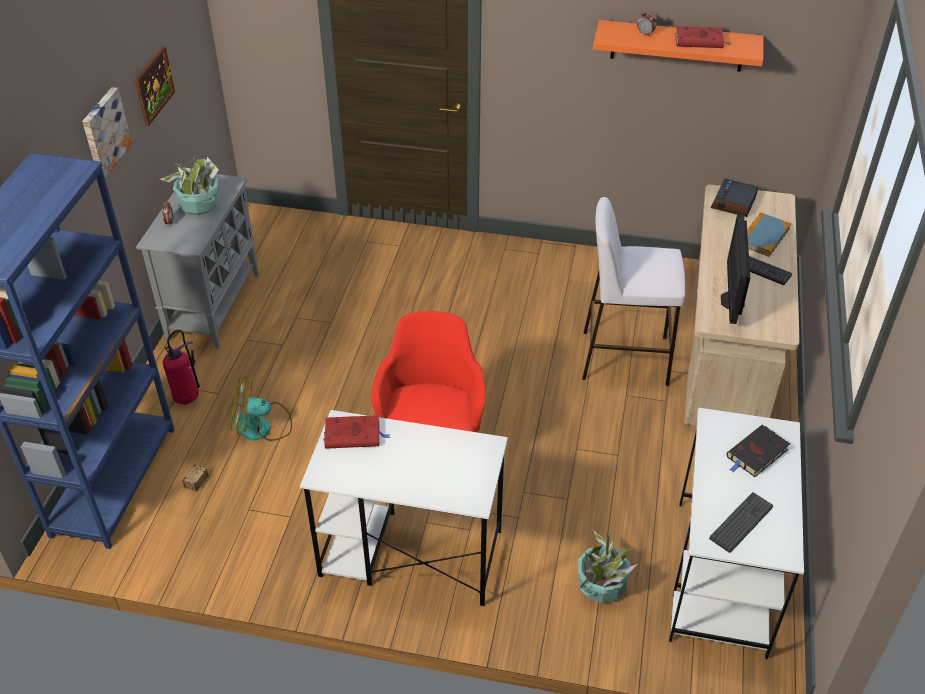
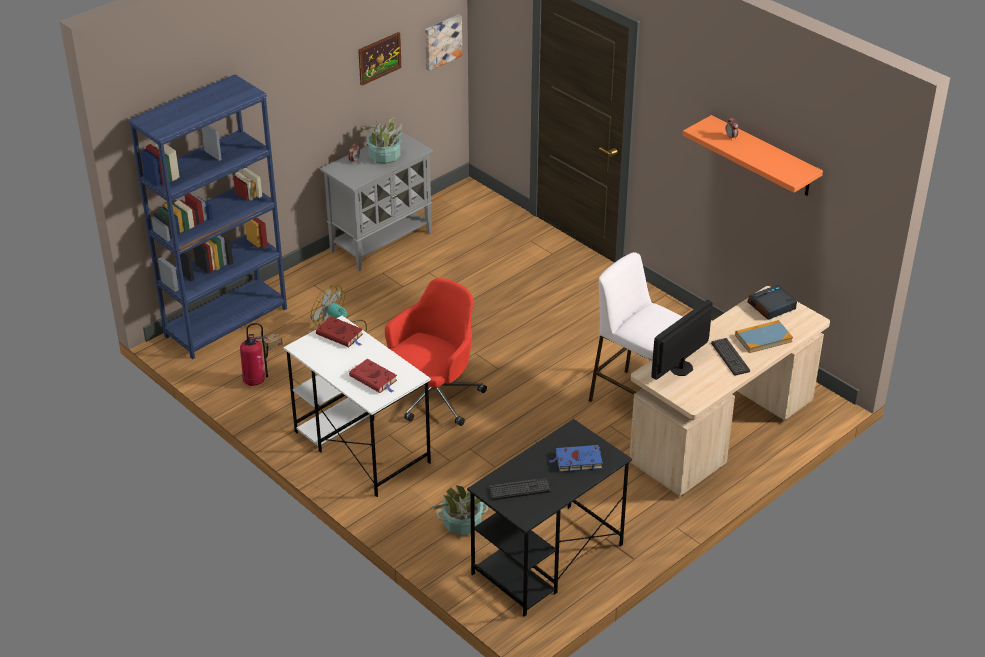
camera: 35 degrees right, 5 degrees down
(104, 132) = (313, 78): picture -> picture (442, 41)
(187, 397) = (312, 292): fire extinguisher -> fire extinguisher (255, 381)
(700, 41) = (766, 157): red book -> red book (374, 379)
(720, 577) = (546, 560): white desk -> black desk
(756, 454) = (577, 461): black book -> blue book

